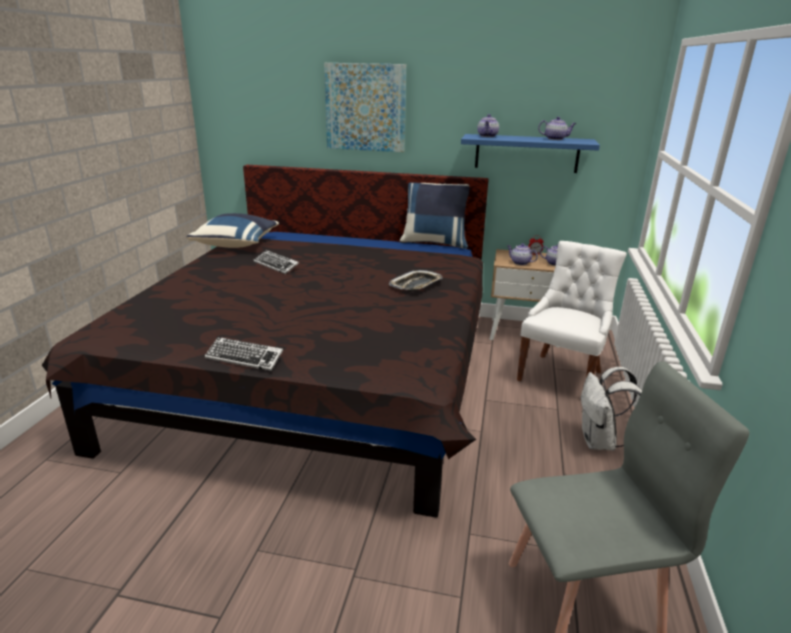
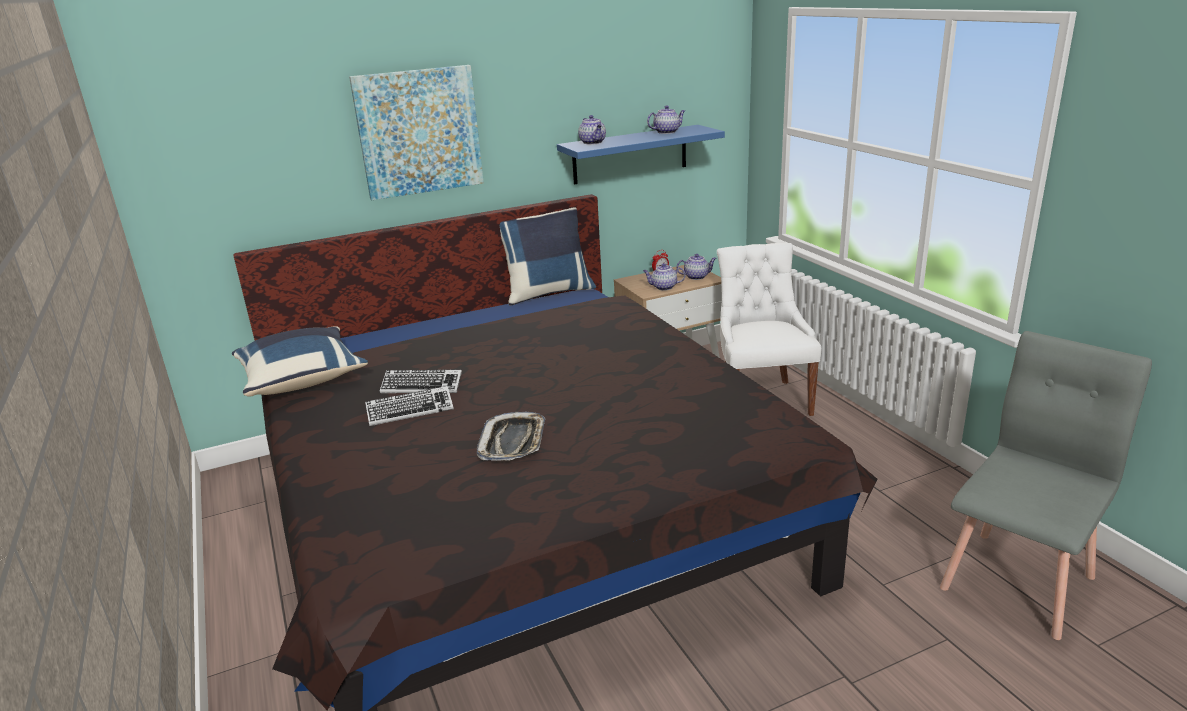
camera: 35 degrees left, 0 degrees up
(244, 358) = (612, 504): keyboard -> keyboard (410, 411)
(416, 285) = (628, 348): tray -> tray (513, 442)
(600, 442) = (869, 447): white backpack -> none

